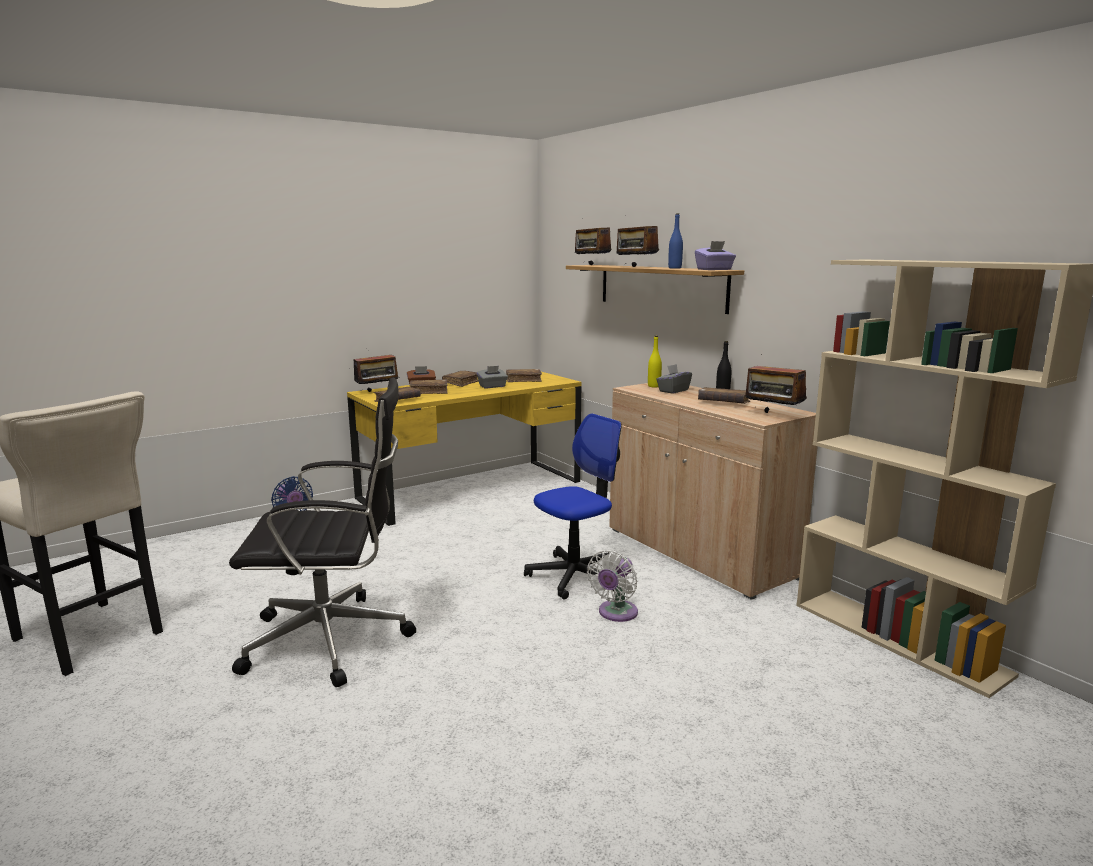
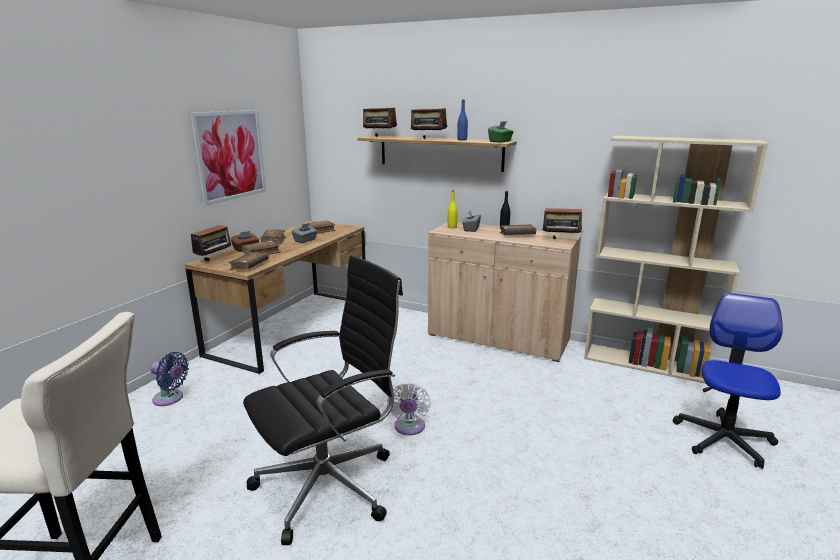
camera: 30 degrees left, 5 degrees up
(422, 281) = (230, 155): none -> picture
(471, 490) = (293, 327): yellow desk -> brown desk
(575, 576) = (444, 376): office chair -> office chair (723, 439)
(616, 613) = (498, 395): white fan -> white fan (409, 428)
(714, 269) = (500, 141): purple tissue box -> green tissue box

